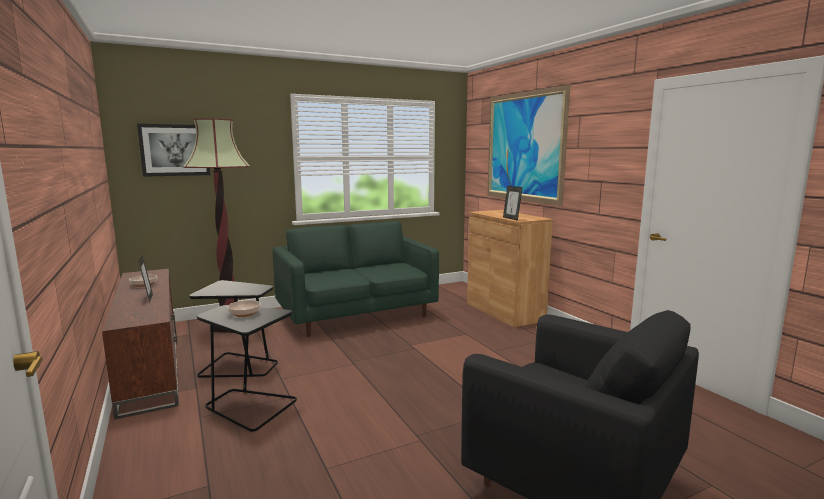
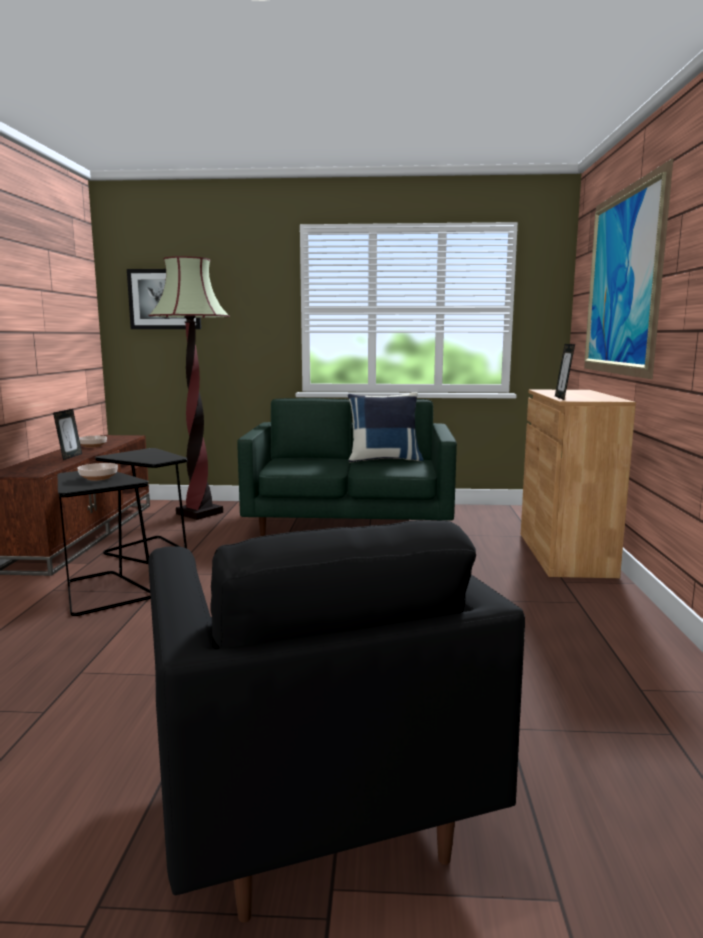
camera: 30 degrees right, 0 degrees up
(377, 266) = (384, 459): none -> blue pillow

